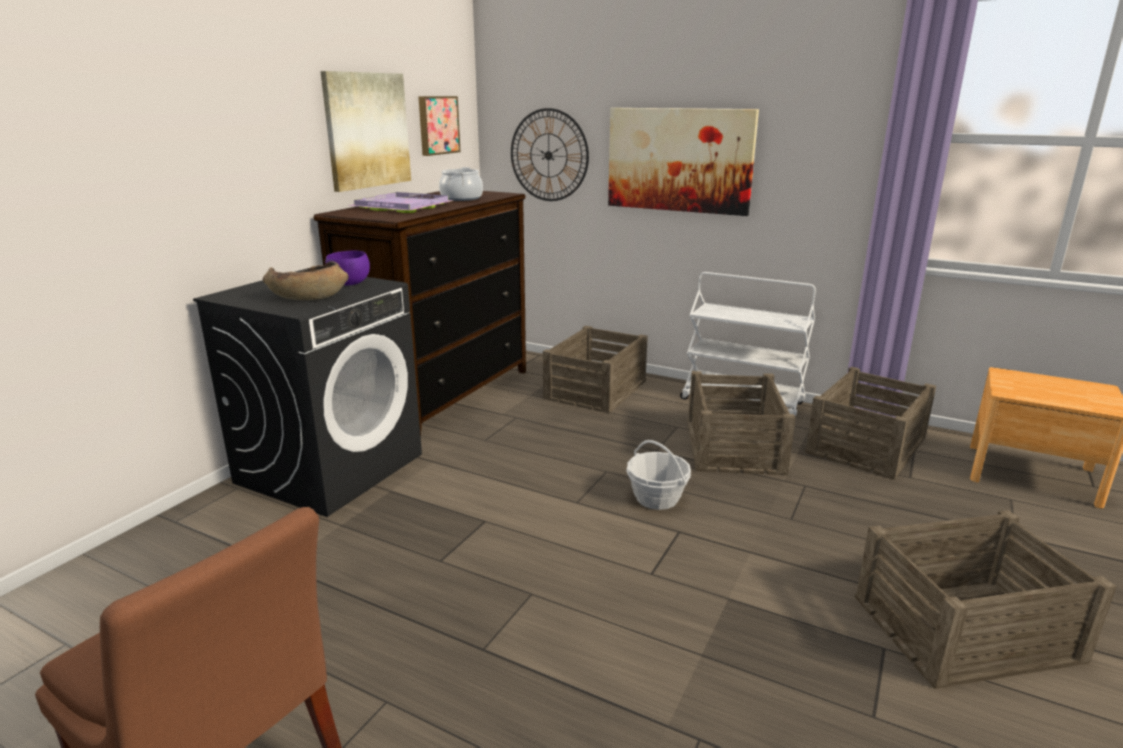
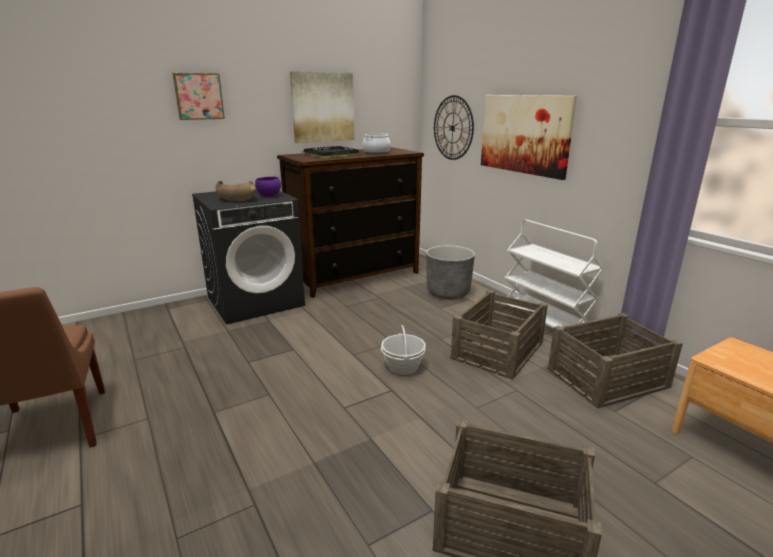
camera: 30 degrees right, 0 degrees up
(403, 206) = (330, 154): purple tray -> black tray
(437, 125) = (382, 105): picture -> picture (198, 96)
(595, 389) = (448, 292): crate -> grey planter

